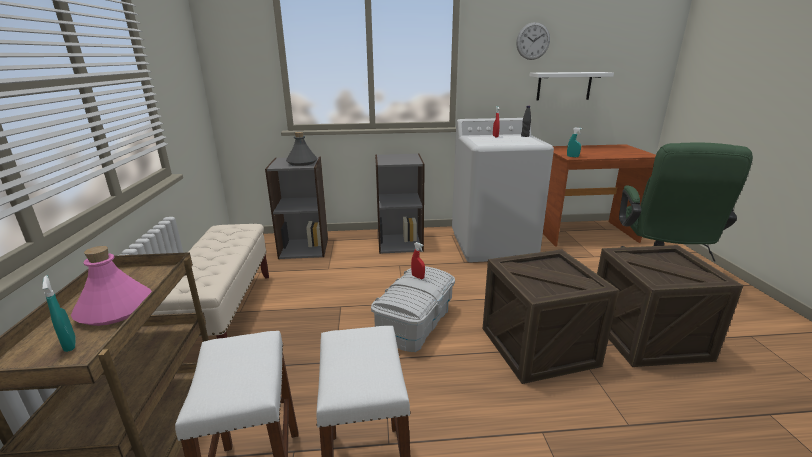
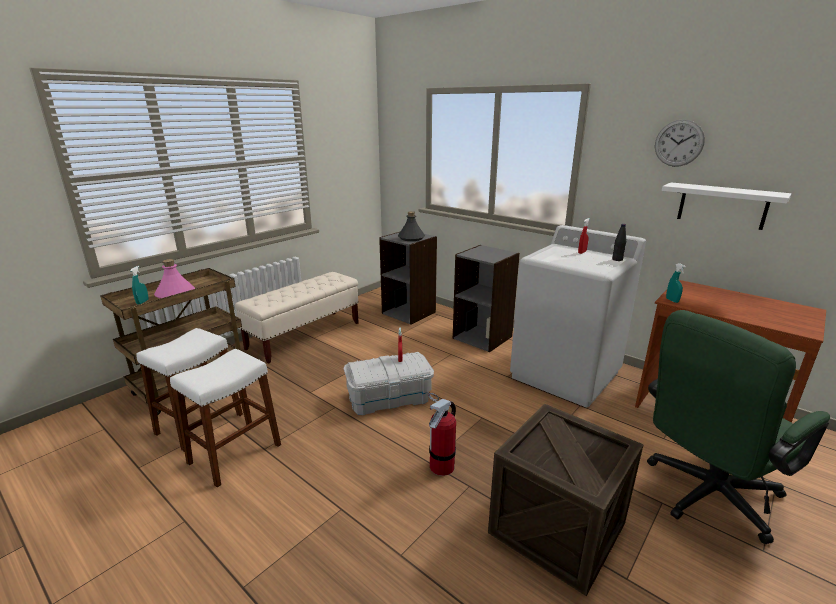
camera: 45 degrees right, 0 degrees up
(538, 346) = (442, 466): crate -> fire extinguisher

